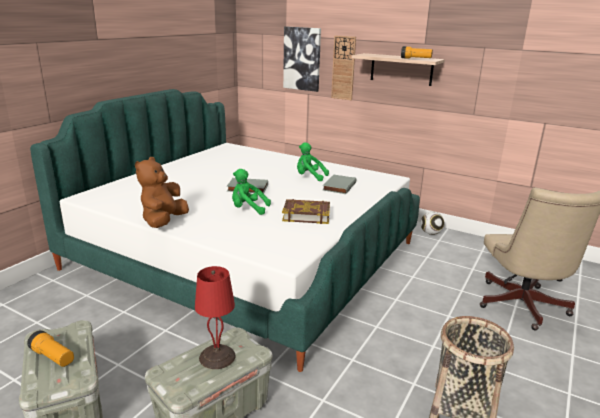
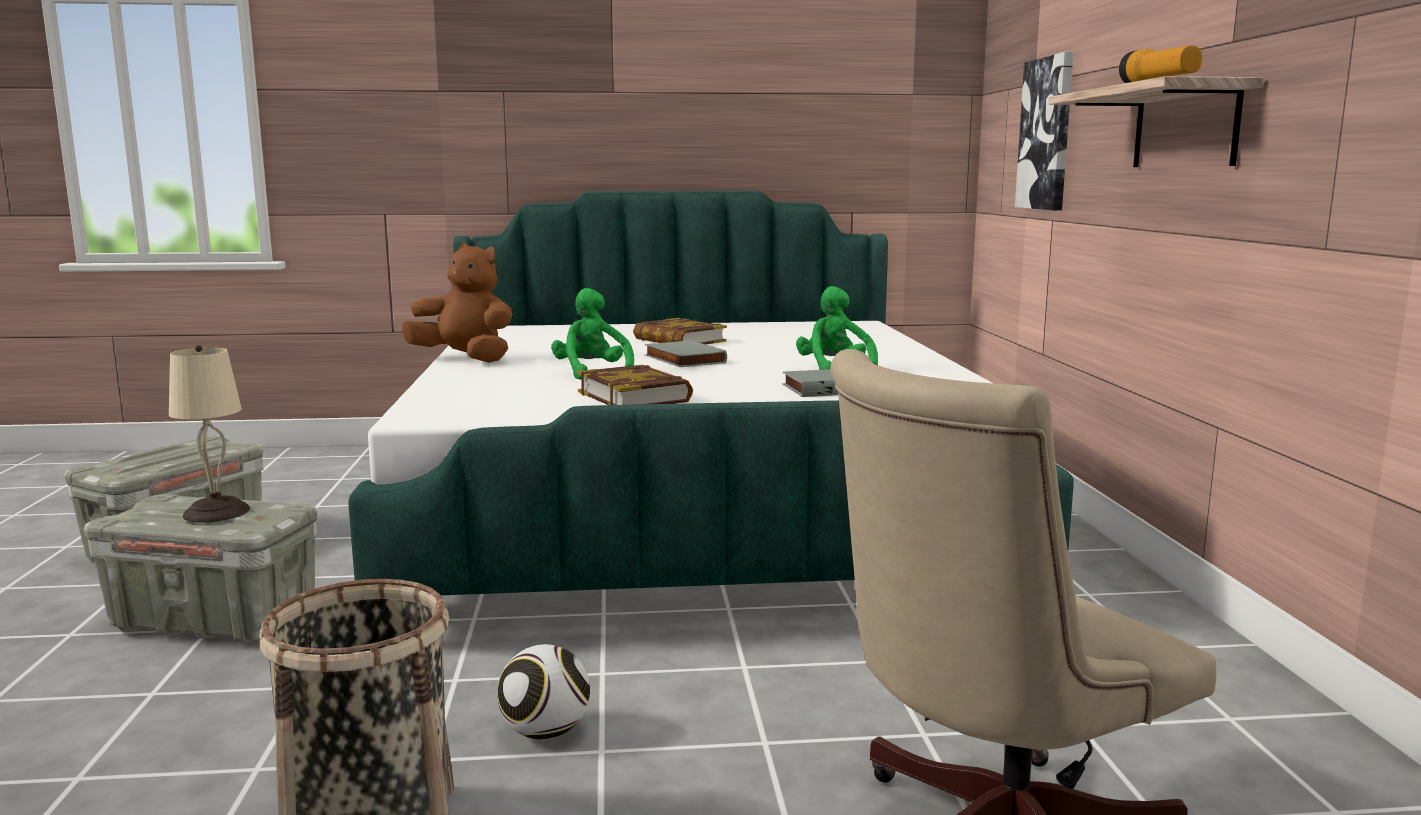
camera: 55 degrees right, 10 degrees down
(53, 357) = (162, 454): flashlight -> none
(164, 222) = (465, 359): brown plush toy -> brown plush toy turned 45 degrees clockwise
(203, 177) = (679, 340): none -> book
(218, 357) = (216, 512): red table lamp -> beige table lamp
(343, 68) = (1098, 144): wall clock -> none
(430, 233) = (1165, 630): football -> football (546, 732)

